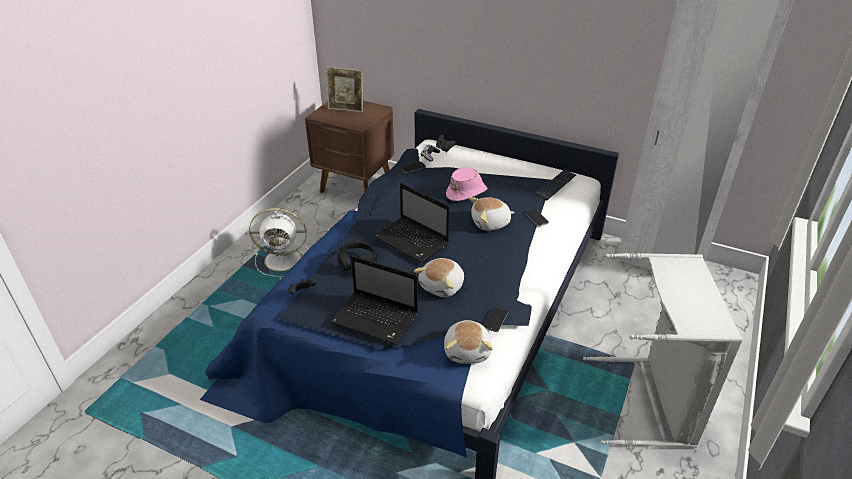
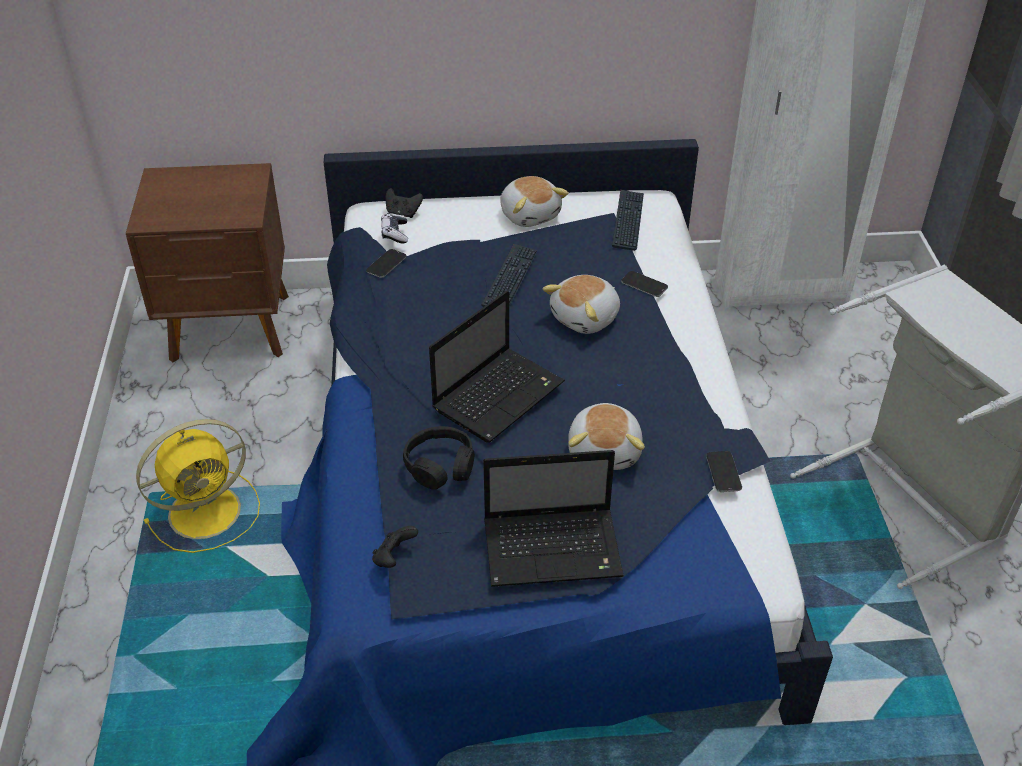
camera: 30 degrees left, 5 degrees up
(284, 259) = (208, 510): white fan -> yellow fan
(346, 110) = (191, 193): picture frame -> none
(413, 241) = (499, 394): laptop -> laptop turned 60 degrees counterclockwise
(467, 192) = (510, 279): pink hat -> keyboard
(468, 350) = (719, 537): plush toy -> plush toy (530, 214)

